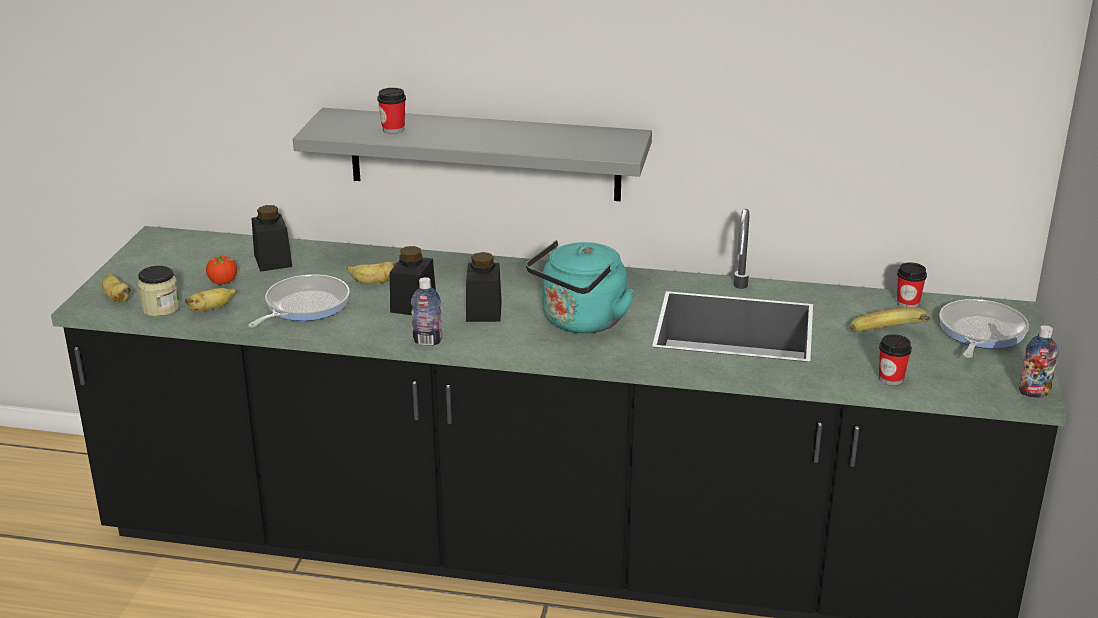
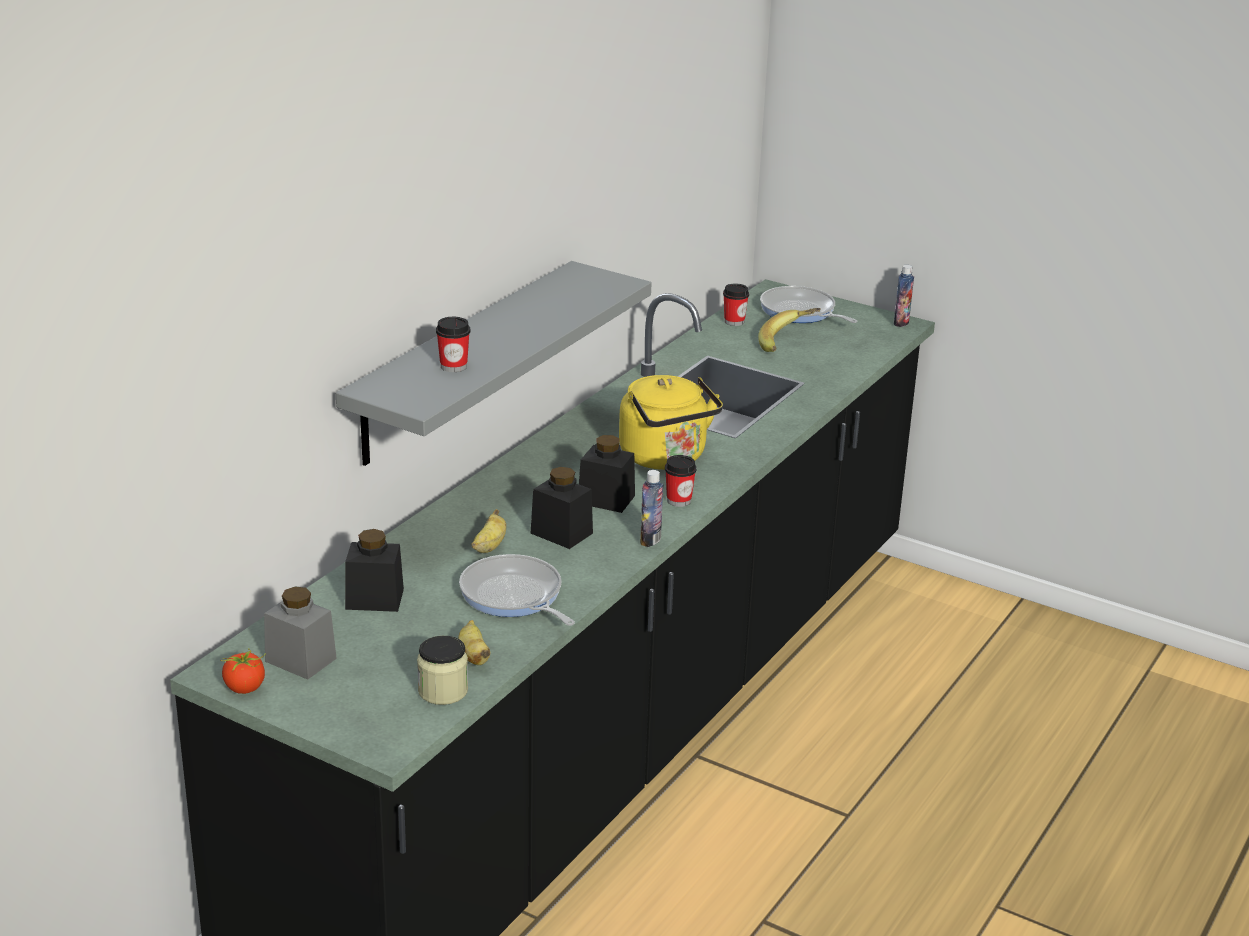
camera: 70 degrees left, 0 degrees up
(117, 298) = (387, 721): banana -> none
(182, 255) = (300, 660): none -> grey jar
(223, 282) = (405, 639): tomato -> tomato (245, 688)
(580, 322) = (666, 458): turquoise kettle -> yellow kettle
(891, 379) = (852, 362): cup -> cup (679, 500)

